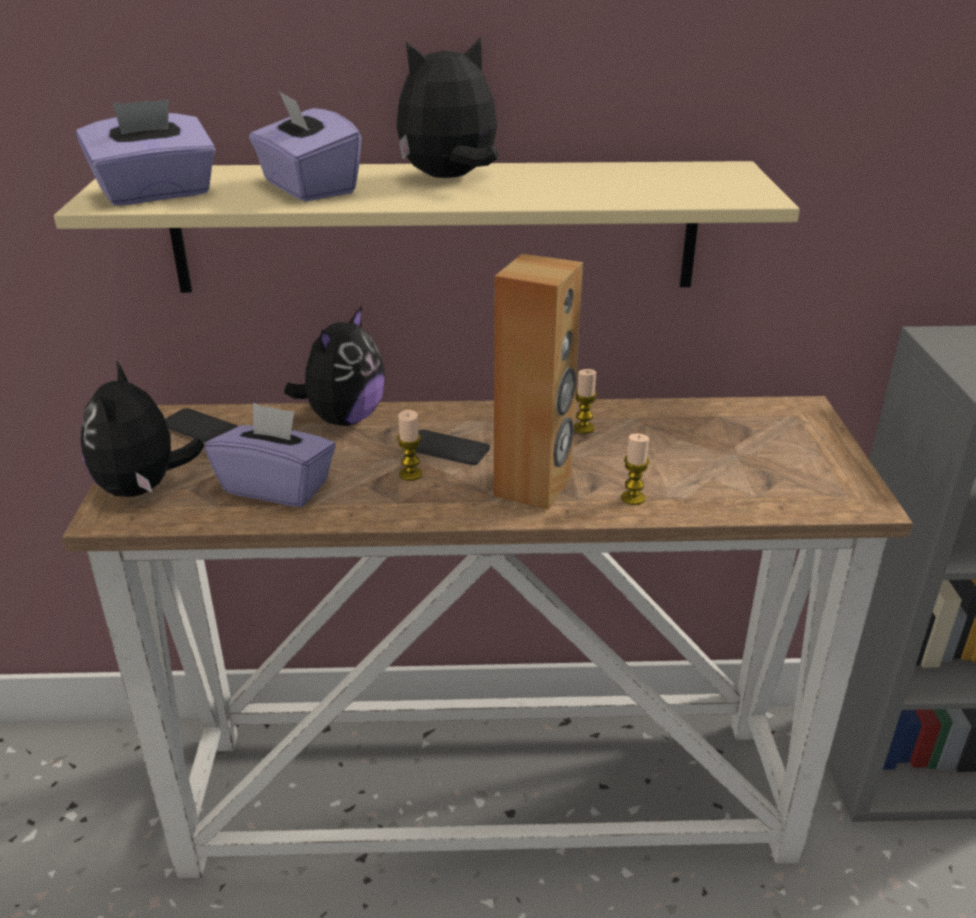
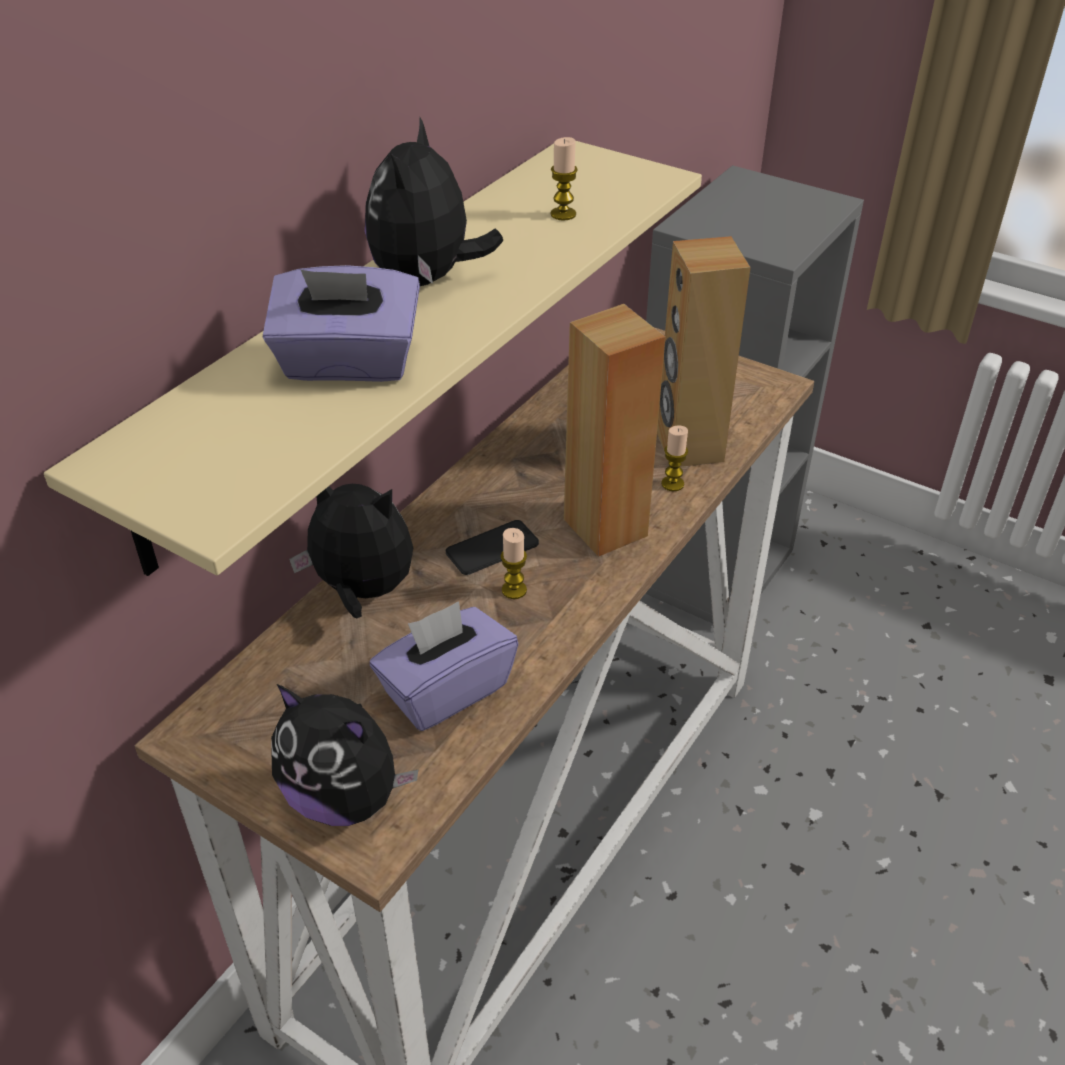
camera: 55 degrees left, 10 degrees up
(156, 194) = (235, 466): purple tissue box -> none
(200, 427) = (256, 708): phone -> none
(344, 419) = (362, 591): plush toy -> plush toy turned 45 degrees counterclockwise
(583, 428) = (543, 455): candle -> candle (563, 214)
(695, 488) = (688, 446): none -> brown speaker

